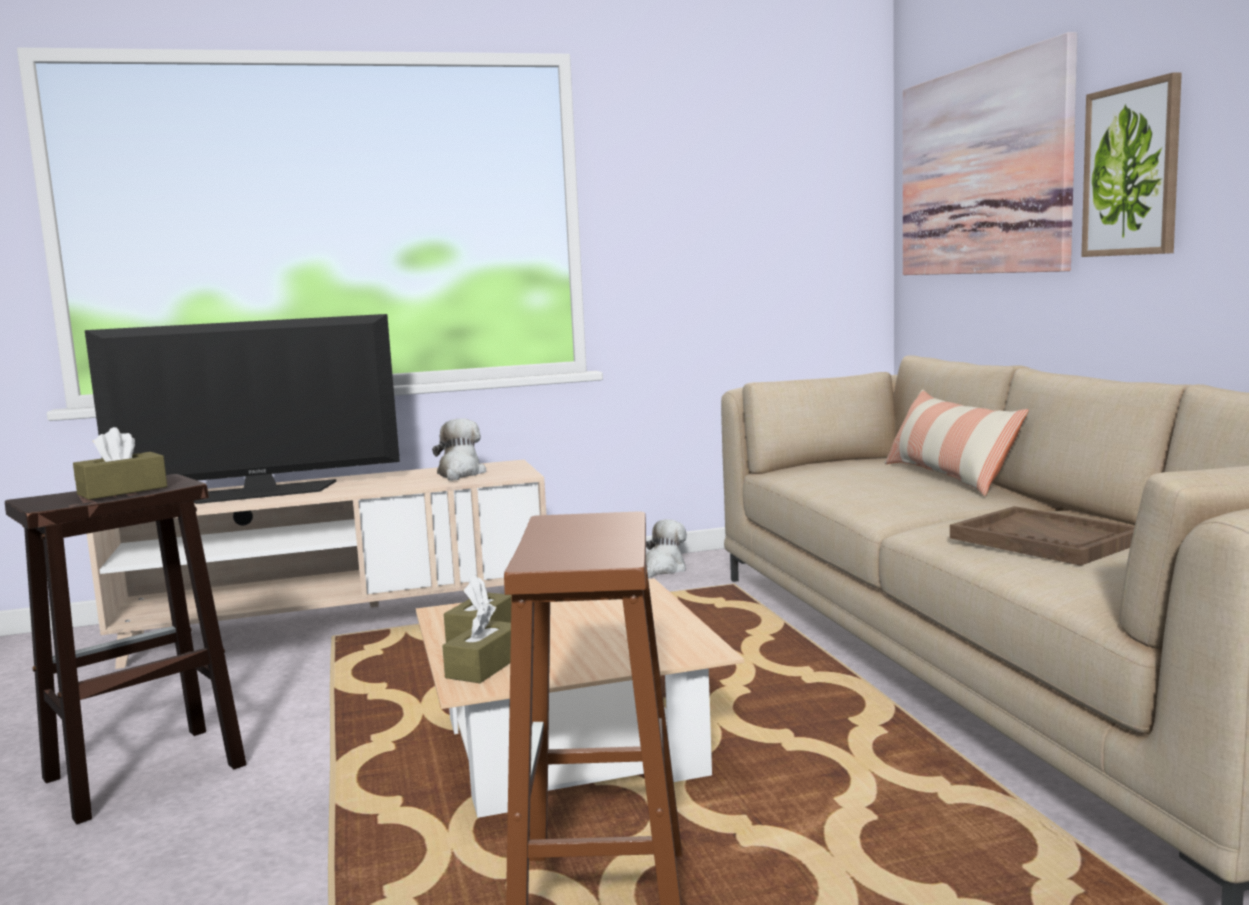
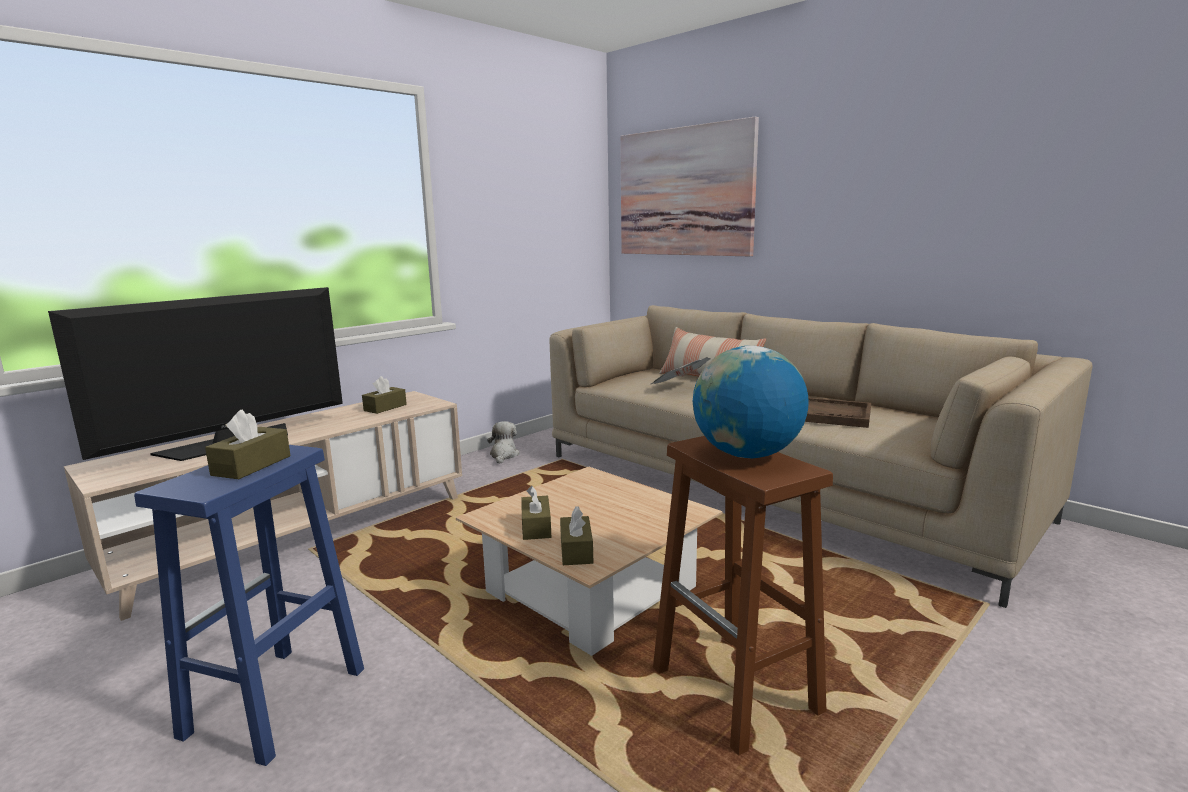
camera: 30 degrees left, 5 degrees up
(141, 773) = (274, 704): brown stool -> blue stool
(460, 474) = (385, 407): plush toy -> brown tissue box
(591, 537) = (746, 454): none -> globe
(875, 482) = (679, 387): none -> newspaper
(1132, 170) = (797, 201): picture -> none

